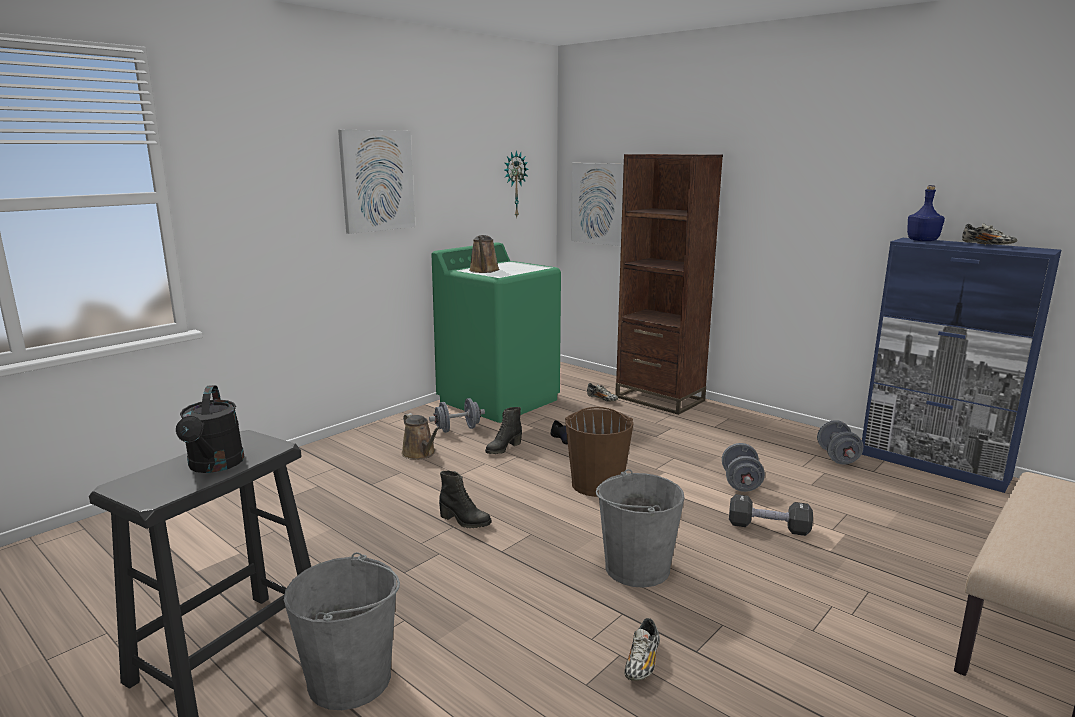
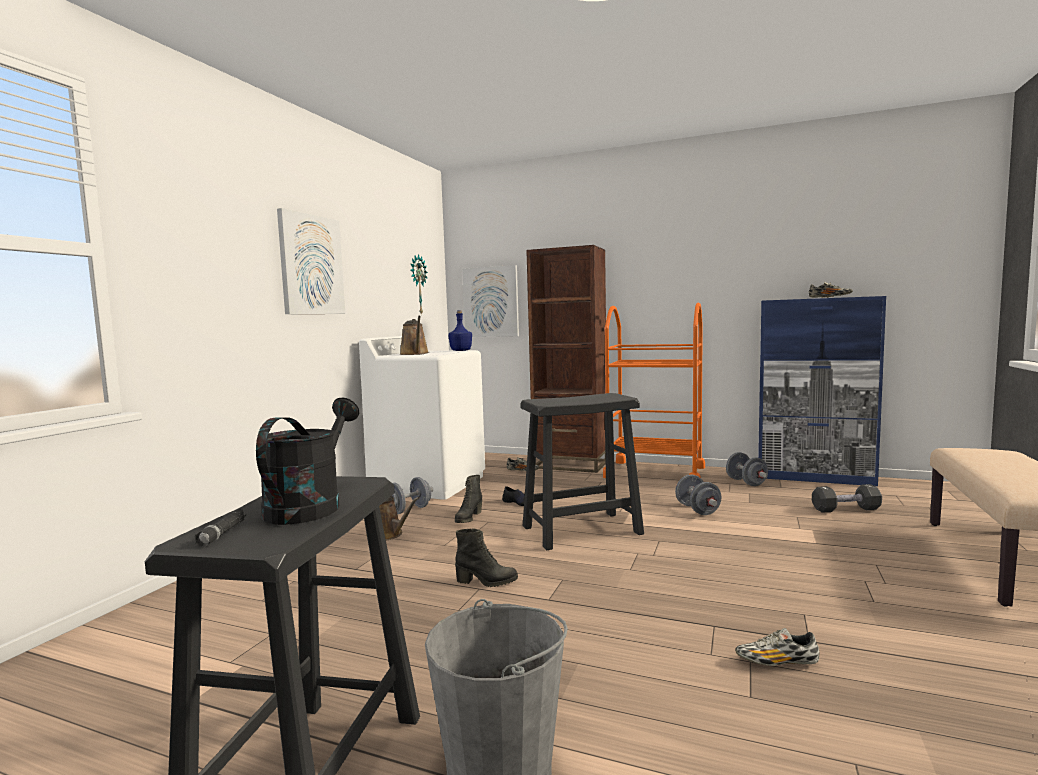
camera: 20 degrees left, 10 degrees down
(139, 483) = (222, 533): none -> black flashlight
(214, 466) = (310, 505): black watering can -> black watering can turned 135 degrees counterclockwise
(499, 400) = (429, 483): green washing machine -> white washing machine
(597, 484) = (582, 530): brown bucket -> black stool
(636, 568) = (685, 586): grey bucket -> none
(642, 662) = (777, 662): shoe -> shoe turned 90 degrees clockwise
(743, 425) = (654, 472): none -> orange cart
(768, 527) = (753, 536): black dumbbell -> black dumbbell (846, 509)
(923, 241) = (782, 299): blue bottle -> blue bottle (461, 351)

